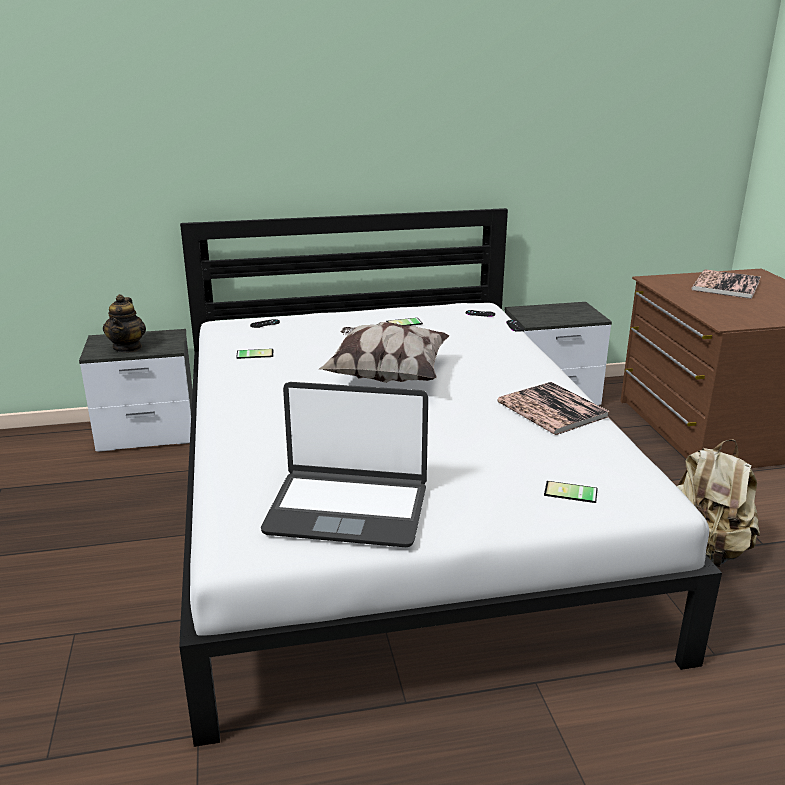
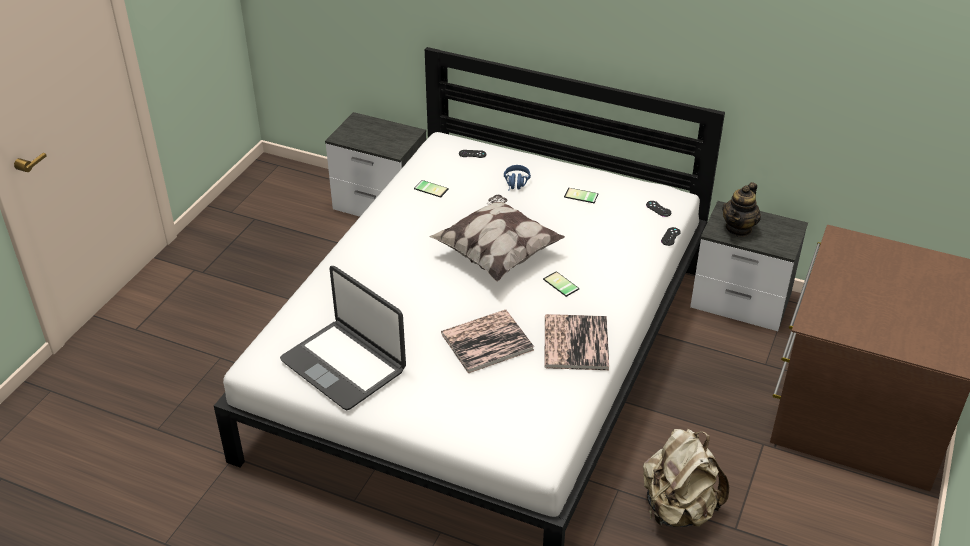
camera: 35 degrees right, 15 degrees up
(128, 347) = (367, 138): teapot -> teapot (739, 228)
(335, 331) = (516, 184): none -> blue headphones
(570, 494) = (490, 421): phone -> phone (559, 285)
(726, 285) = (902, 274): book -> book (487, 342)

